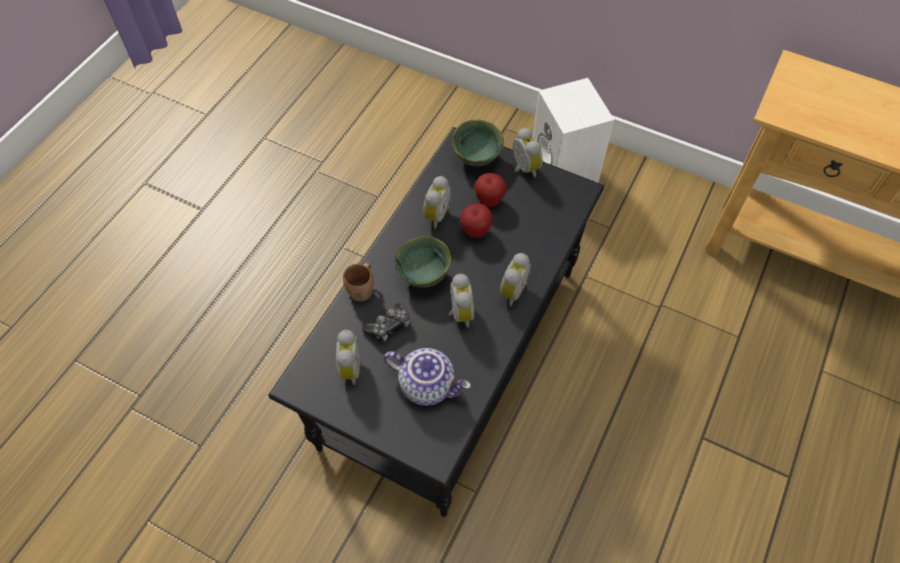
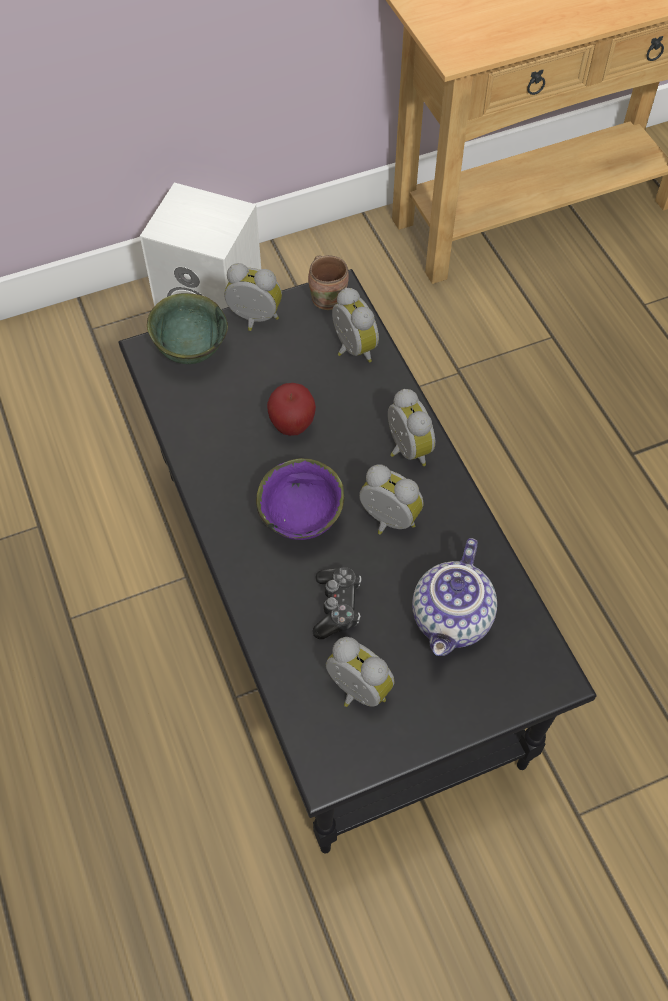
camera: 50 degrees left, 0 degrees up
(362, 291) = (260, 600): brown mug -> brown mug (328, 297)
(424, 276) = (303, 520): green bowl -> purple bowl
(428, 384) = (453, 620): teapot -> teapot turned 135 degrees clockwise
(435, 215) = (228, 449): alarm clock -> alarm clock (351, 350)
(489, 200) = (263, 382): apple -> none

